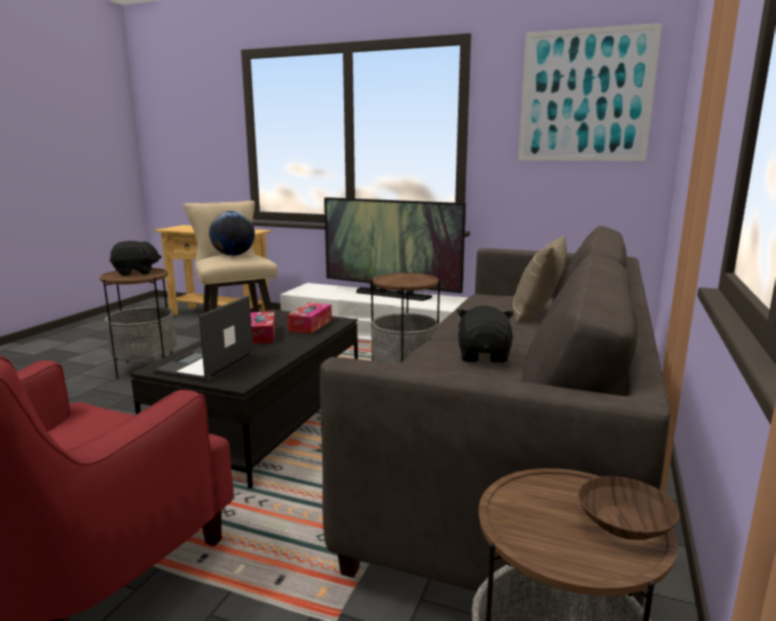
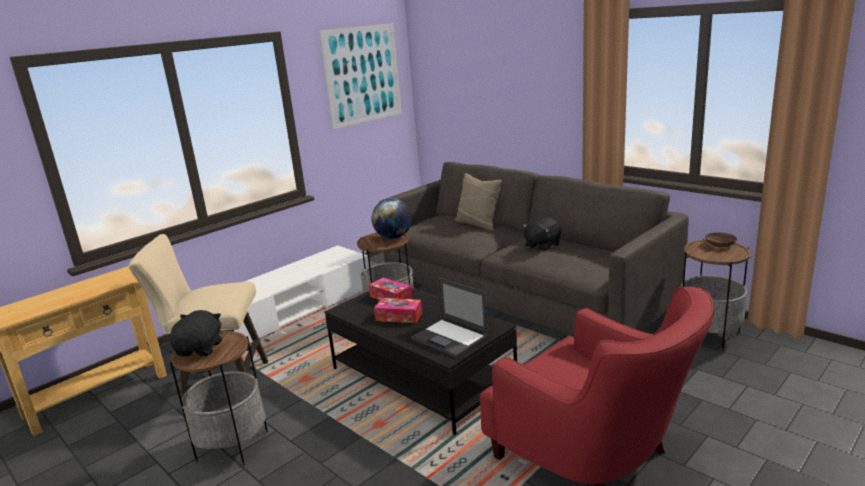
camera: 65 degrees left, 5 degrees up
(233, 255) = (213, 292): globe -> globe (393, 237)
(391, 295) = (288, 271): television -> none
(484, 356) = (542, 245): black plush toy -> black plush toy turned 75 degrees counterclockwise

